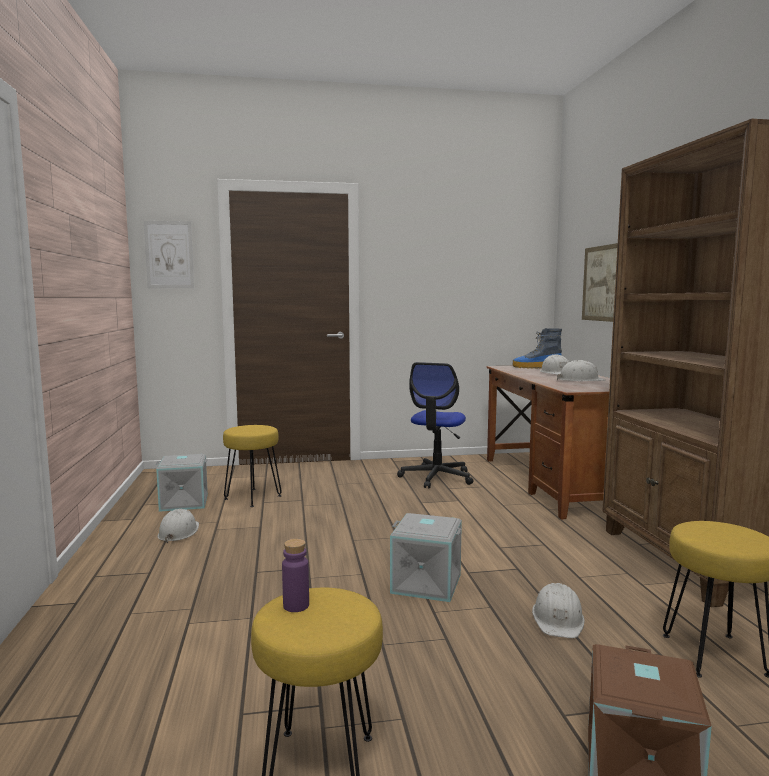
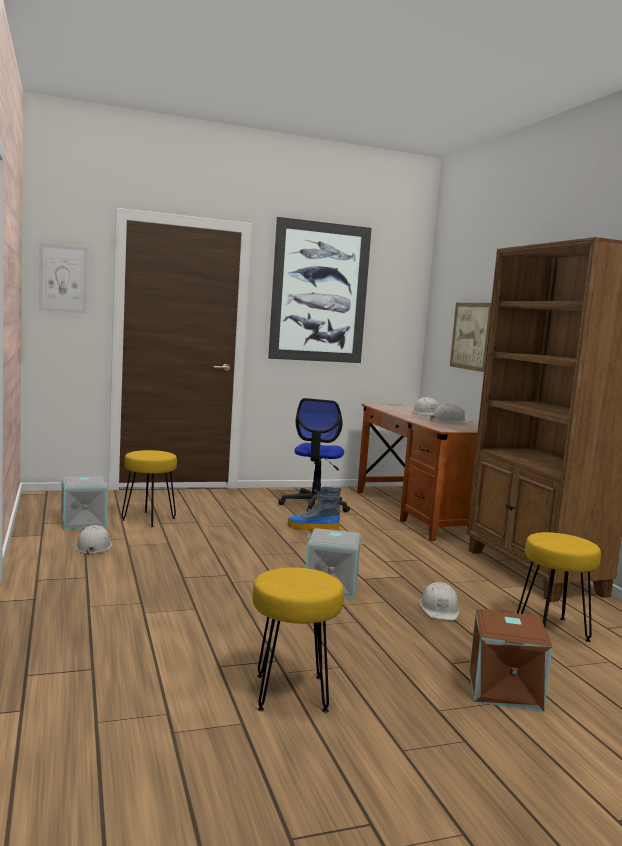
camera: 10 degrees left, 0 degrees up
(296, 605) = (282, 576): purple bottle -> none
(436, 251) = (319, 292): none -> picture
(536, 367) = (407, 407): boot -> boot (312, 528)

